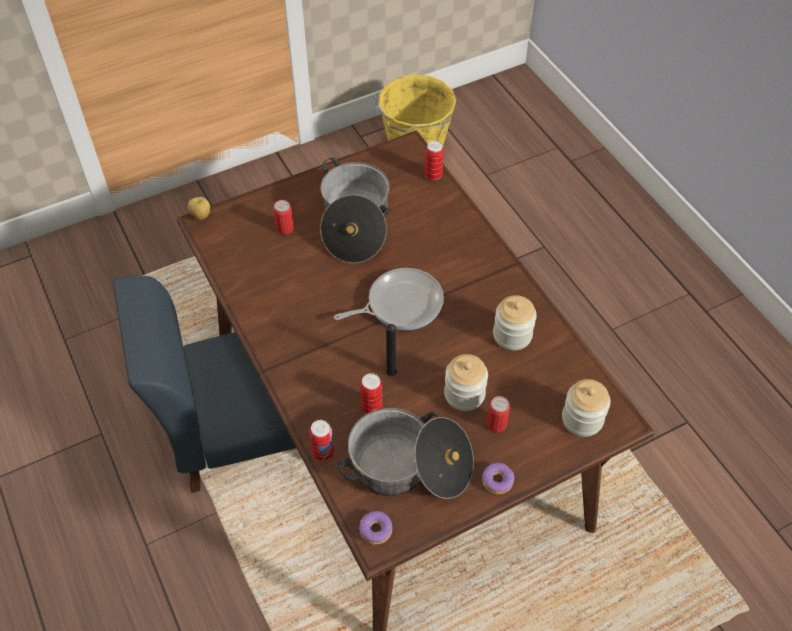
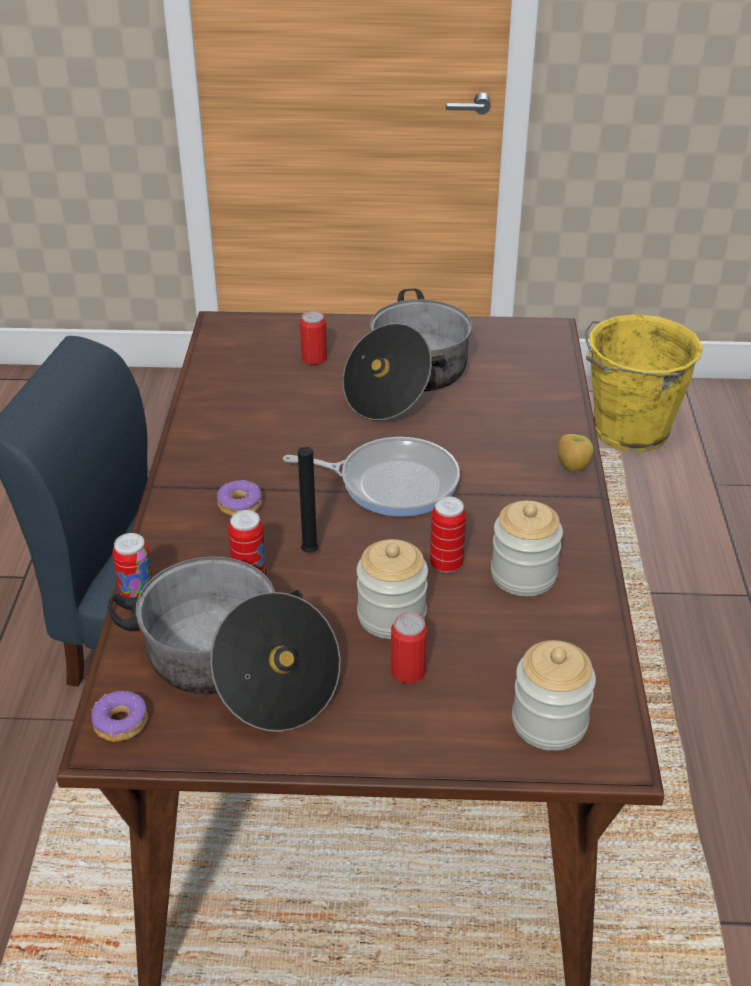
camera: 30 degrees right, 15 degrees down
(201, 216) = (227, 317): apple -> apple (572, 467)
(433, 175) = (557, 367): can -> can (446, 564)
(497, 481) = (347, 743): donut -> donut (240, 505)

